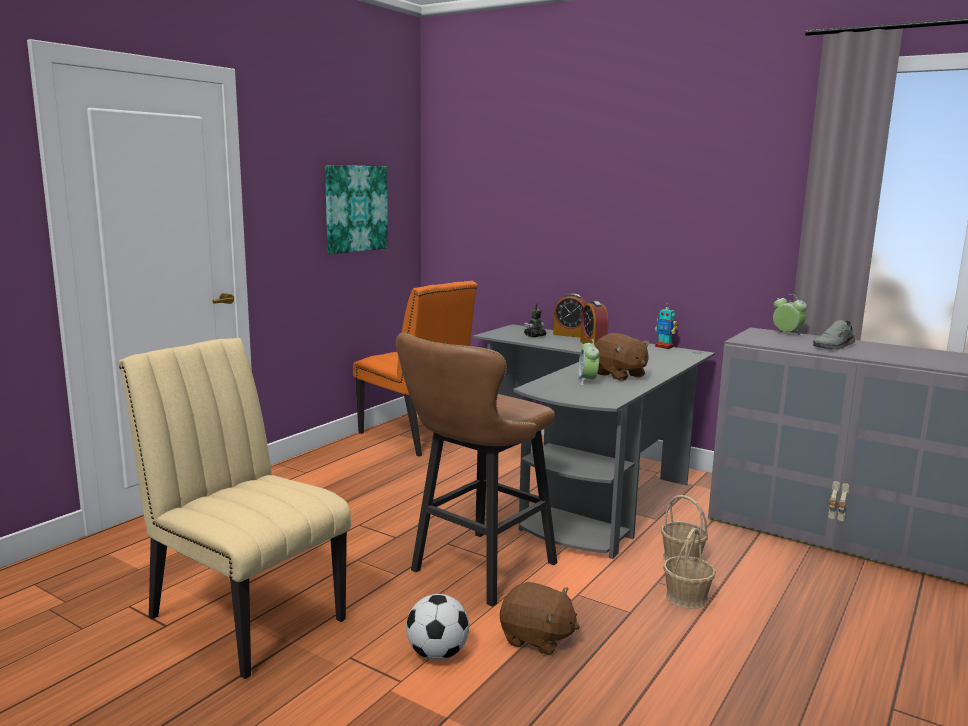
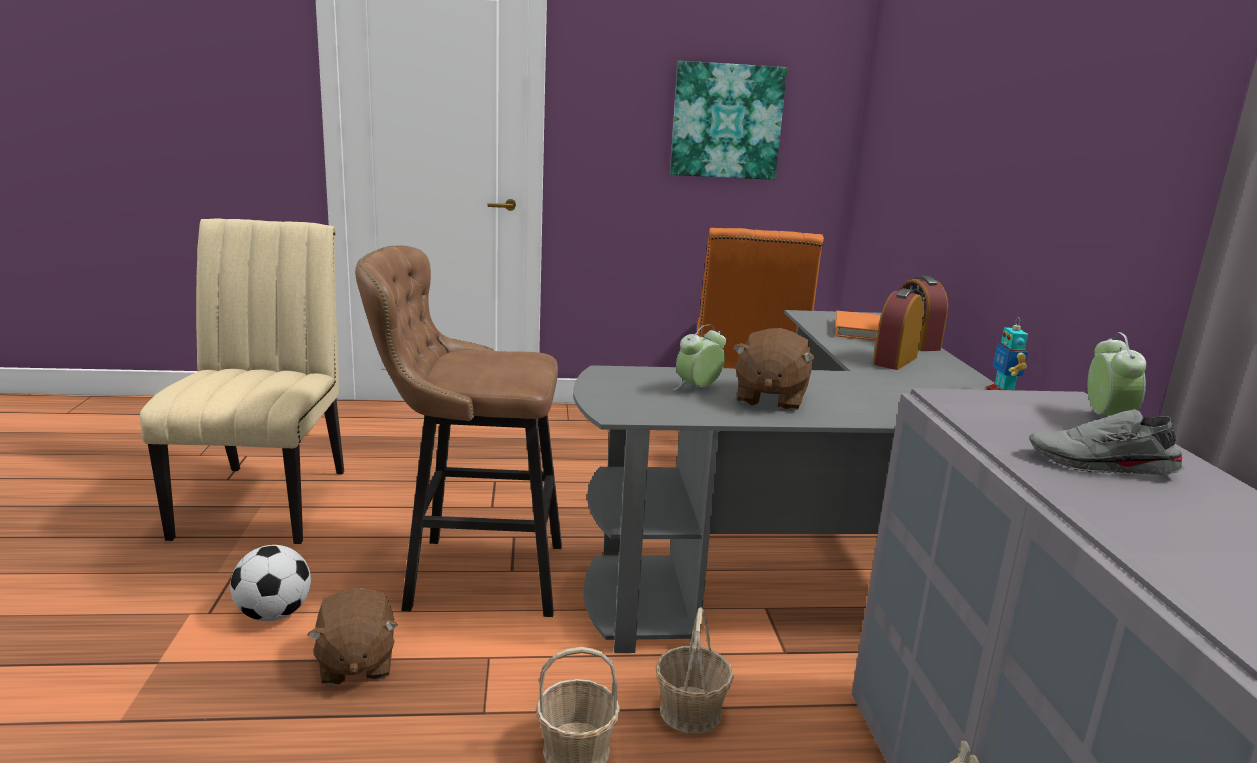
camera: 50 degrees right, 5 degrees up
(535, 336) = (858, 330): toy robot -> orange book

